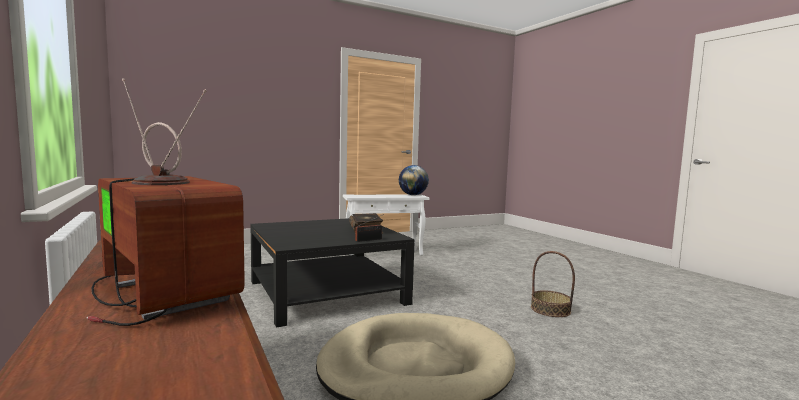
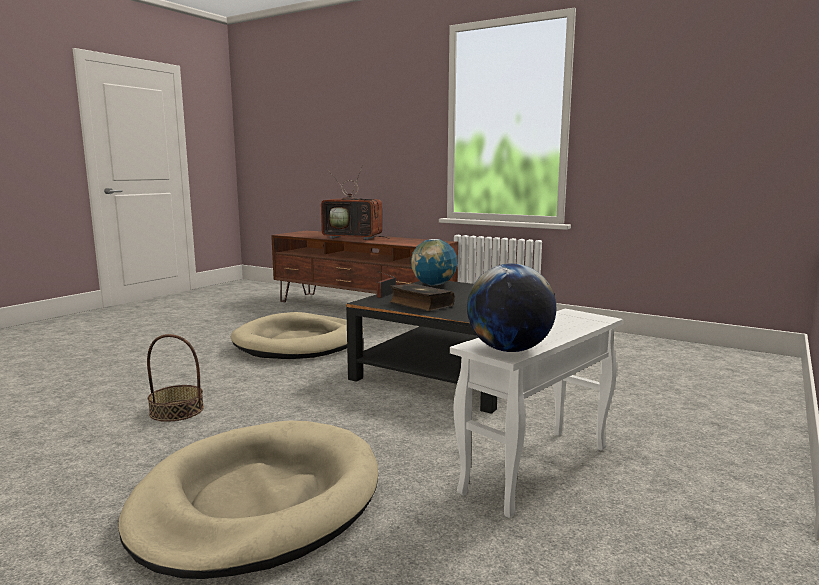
camera: 150 degrees right, 5 degrees up
(301, 242) = (433, 285): none -> globe
(497, 266) = (258, 502): none -> beige dog bed

